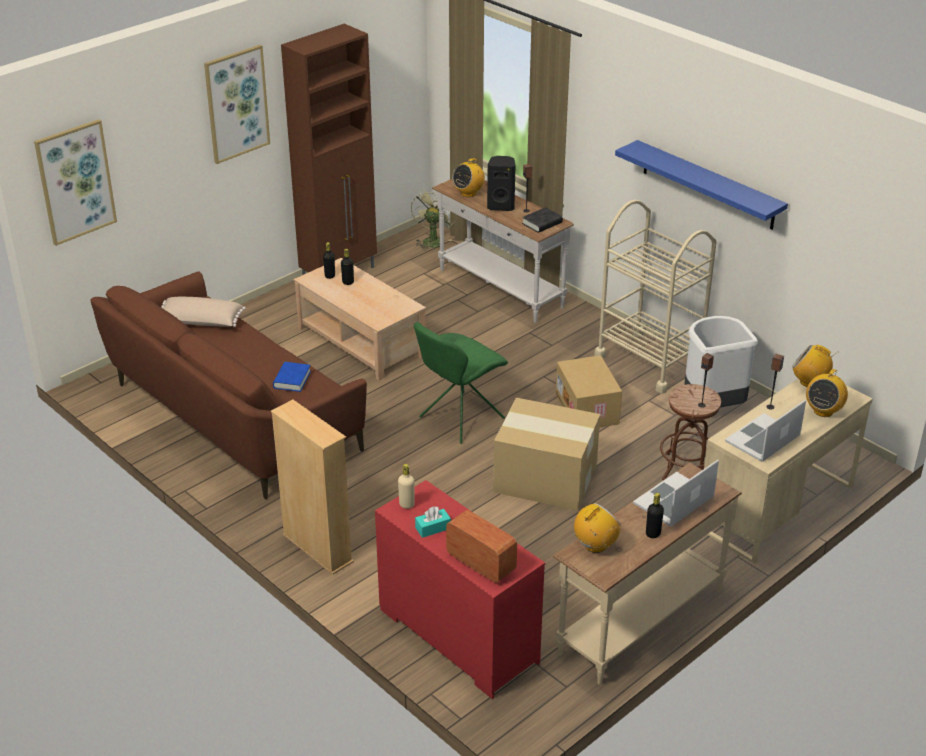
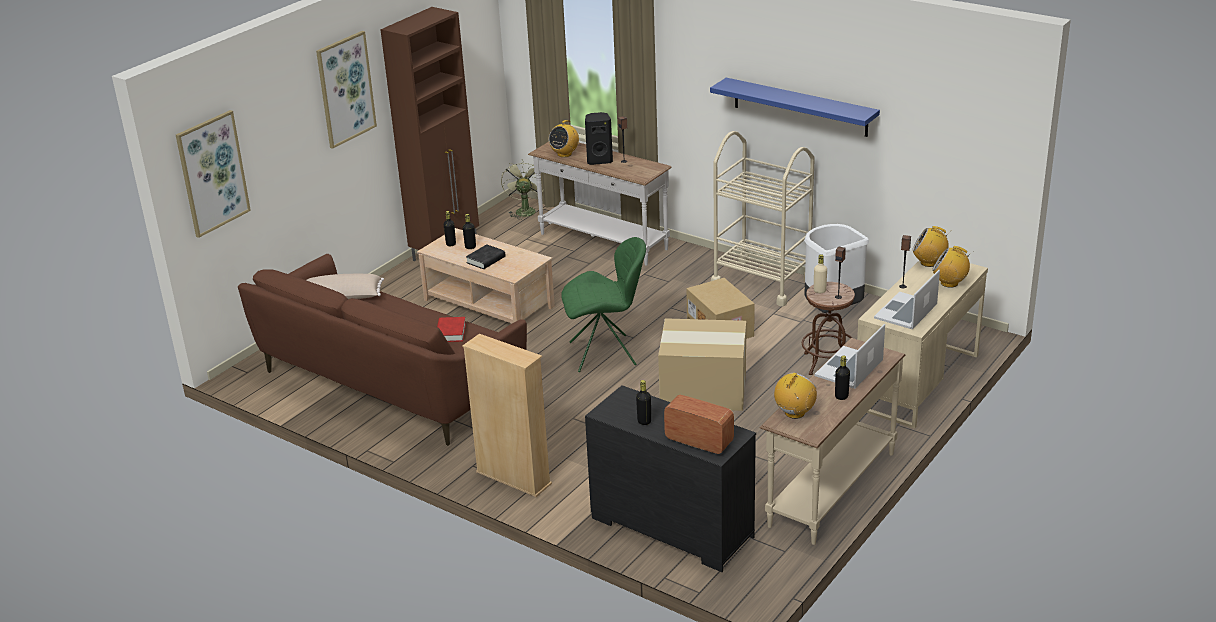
camera: 10 degrees left, 5 degrees down
(292, 380) = (450, 333): blue book -> red book
(406, 504) = (612, 407): beige bottle -> beige bottle (819, 291)
(433, 528) = (644, 421): turquoise tissue box -> black bottle
(457, 636) = (671, 528): red dresser -> black dresser
(459, 419) = (605, 353): green chair -> green chair turned 135 degrees counterclockwise
(542, 223) = (642, 169): black book -> black book (486, 260)
(823, 411) = (949, 283): radio -> radio turned 90 degrees clockwise

